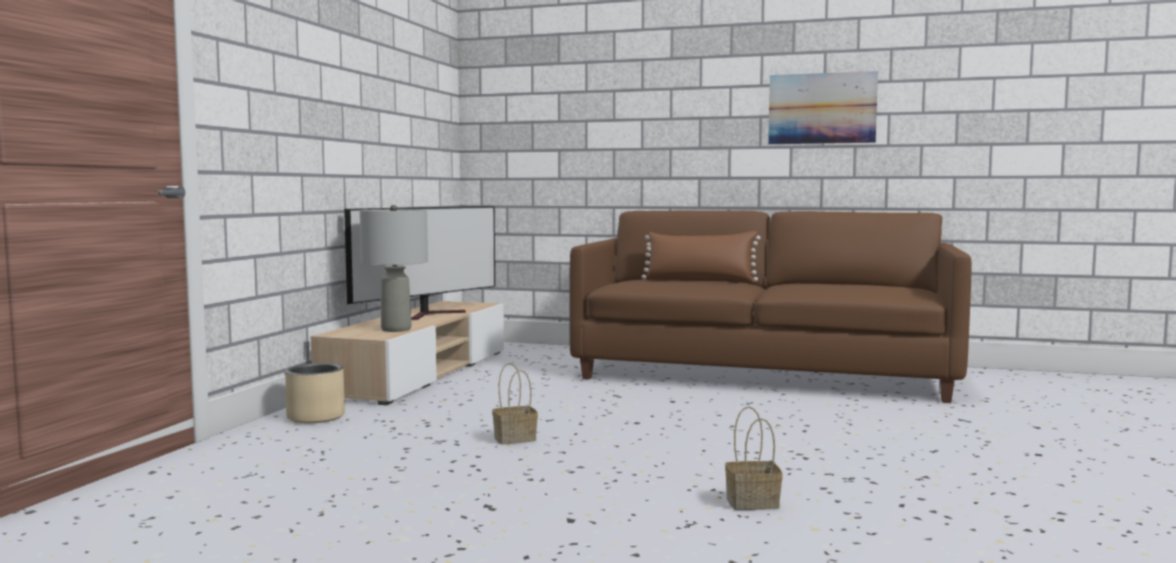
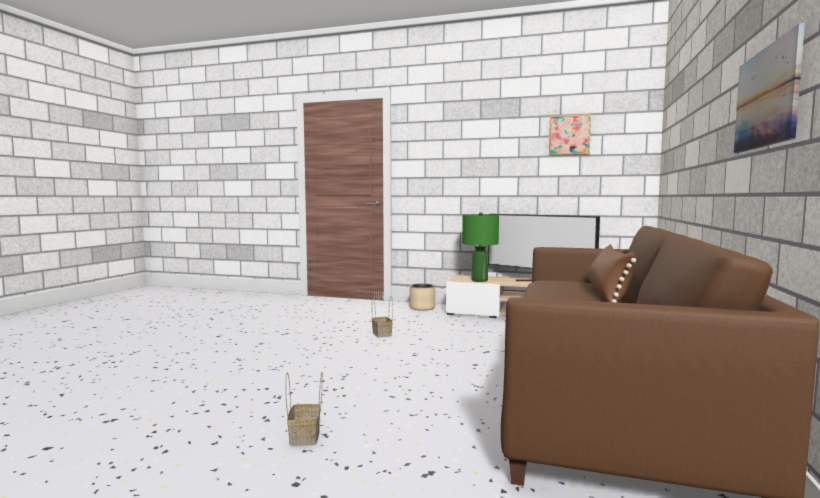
camera: 90 degrees right, 0 degrees up
(396, 329) = (479, 280): grey table lamp -> green table lamp
(404, 82) = (569, 135): none -> picture
(754, 502) = (256, 372): basket -> basket (305, 437)

